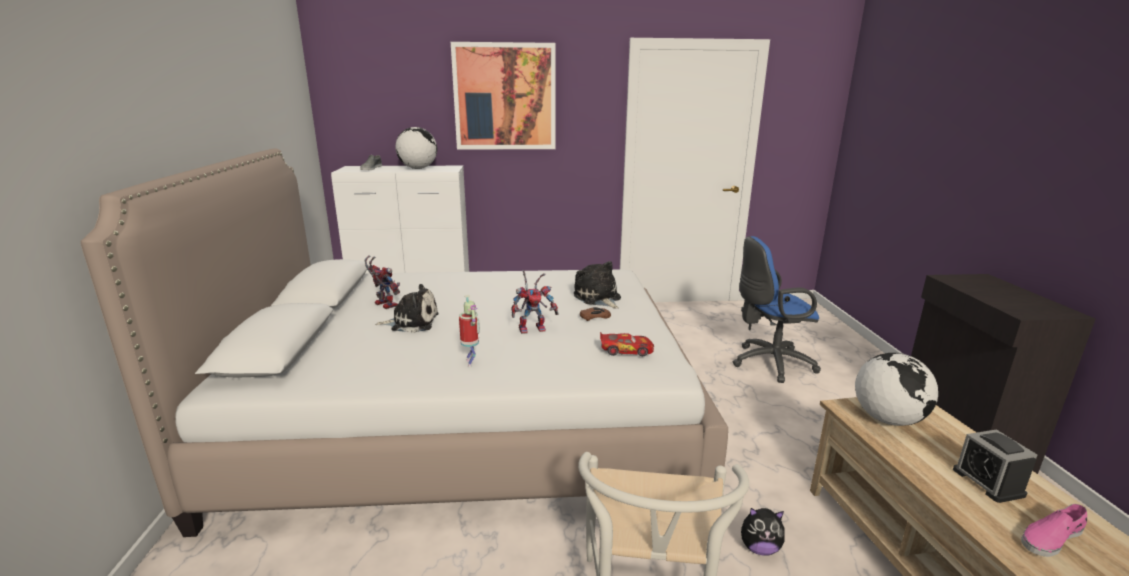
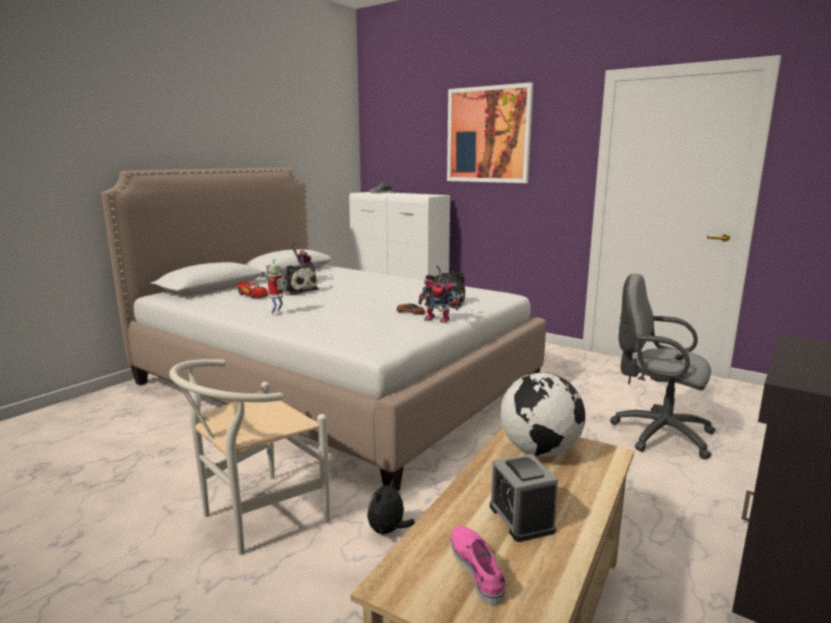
camera: 40 degrees right, 5 degrees down
(418, 168) = (409, 194): globe -> none
(534, 328) = (351, 307): toy robot -> toy robot (440, 319)
(626, 350) = (376, 330): toy car -> toy car (253, 295)
(759, 548) = (388, 531): plush toy -> plush toy turned 75 degrees clockwise
(768, 363) = (656, 433): blue office chair -> grey office chair
(988, 482) = (521, 518): alarm clock -> alarm clock turned 45 degrees counterclockwise
(1050, 537) = (477, 567): pink shoe -> pink shoe turned 60 degrees clockwise

